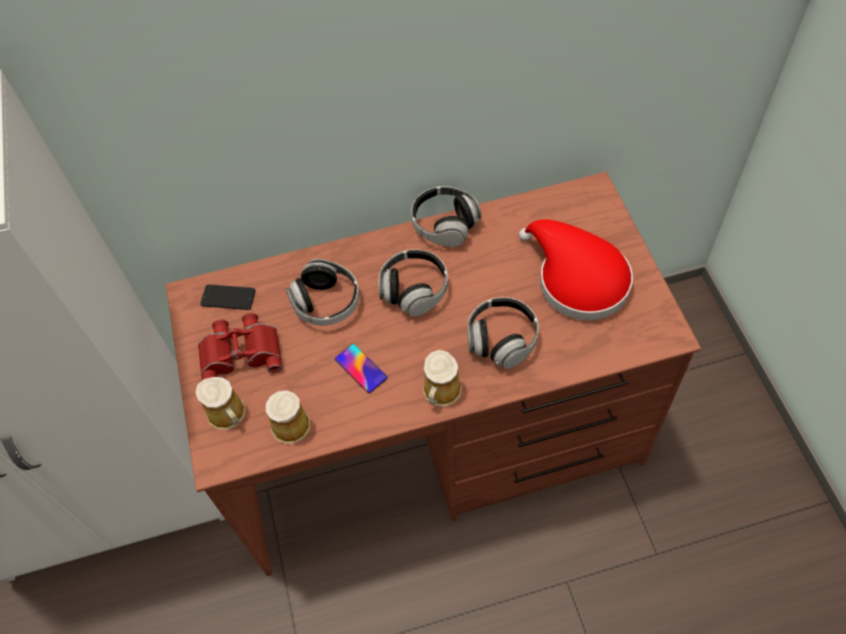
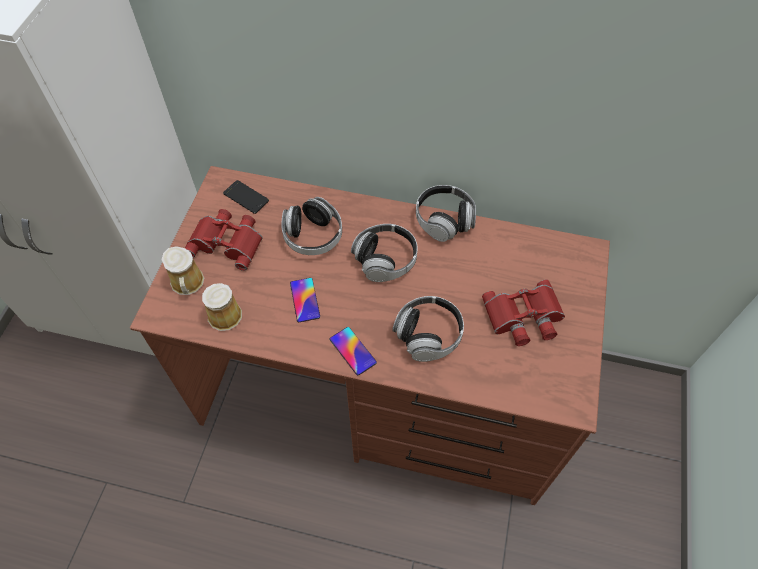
camera: 25 degrees right, 0 degrees up
(441, 392) = (352, 351): mug -> phone
(577, 279) = (524, 317): red hat -> red binoculars

